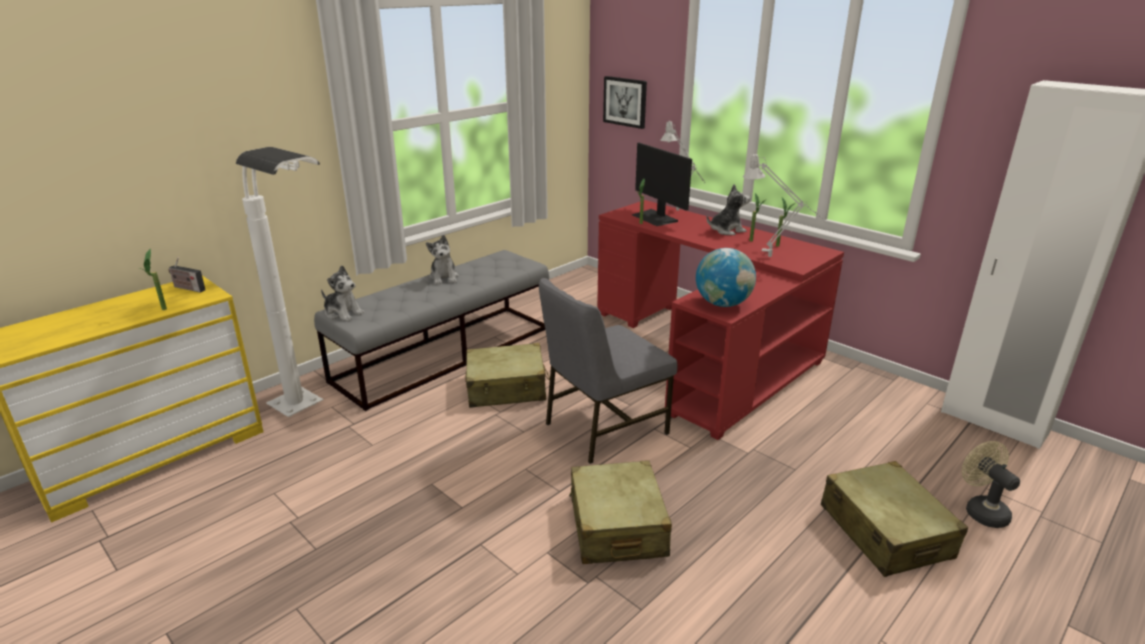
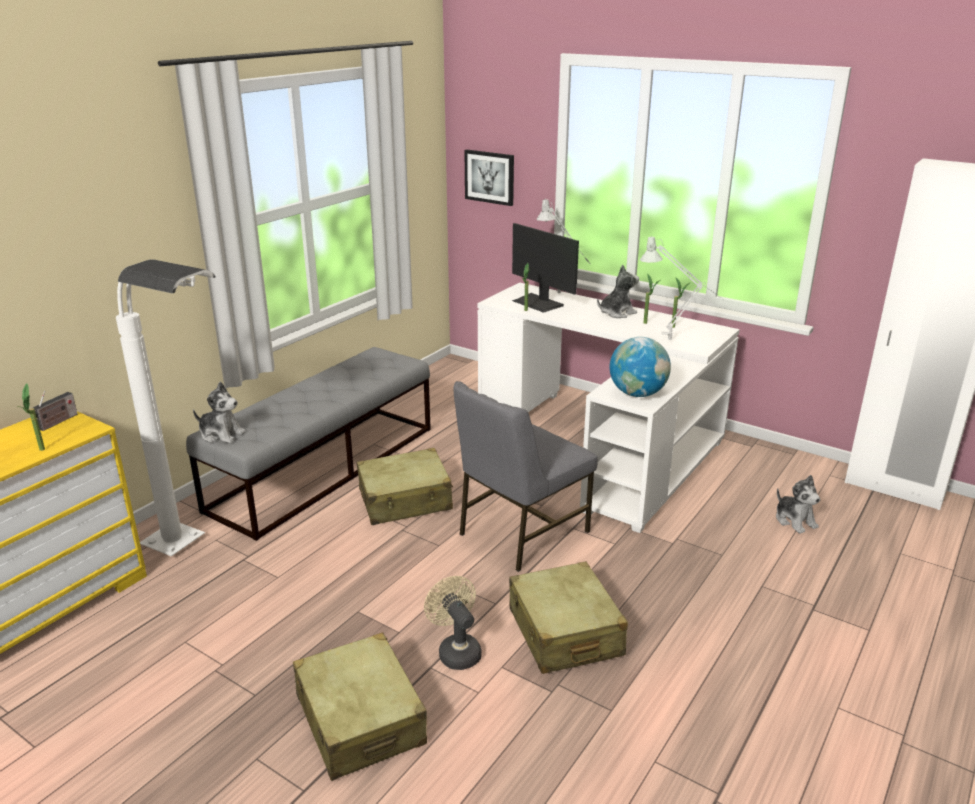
camera: 10 degrees left, 0 degrees up
(188, 288) = (56, 423): radio -> radio turned 75 degrees counterclockwise
(444, 277) = (319, 384): plush toy -> plush toy (794, 520)
(708, 353) = (606, 442): red desk -> white desk
(885, 532) = (819, 606): beige suitcase -> beige suitcase (360, 720)
(981, 510) = (900, 575): beige fan -> beige fan (456, 650)

